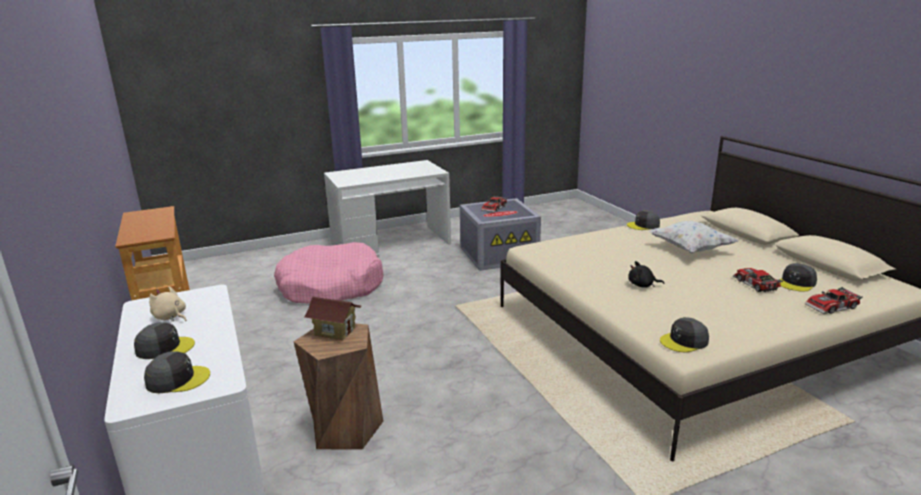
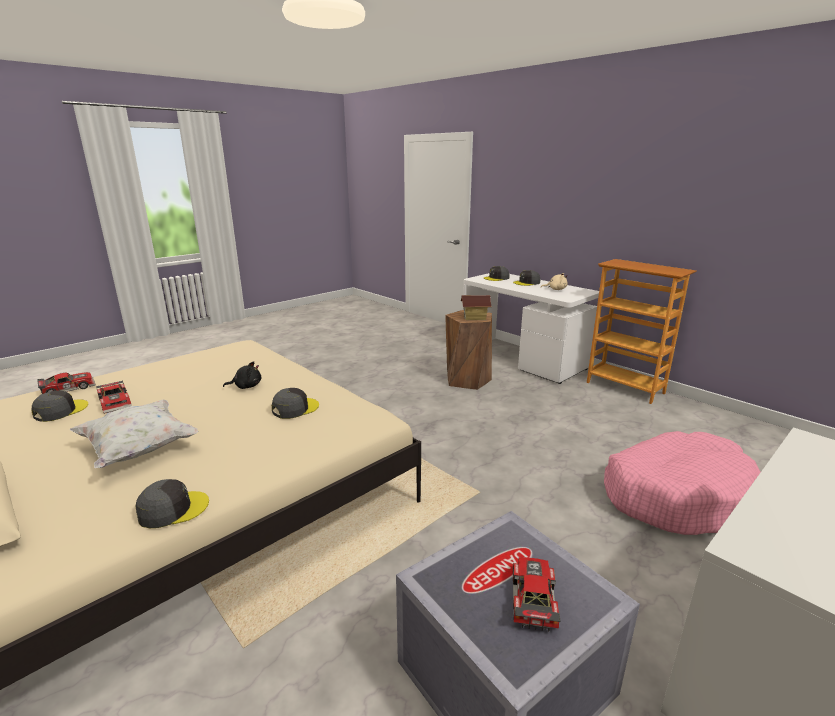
camera: 160 degrees right, 0 degrees up
(684, 341) = (239, 349): grey cap -> grey cap (295, 408)

